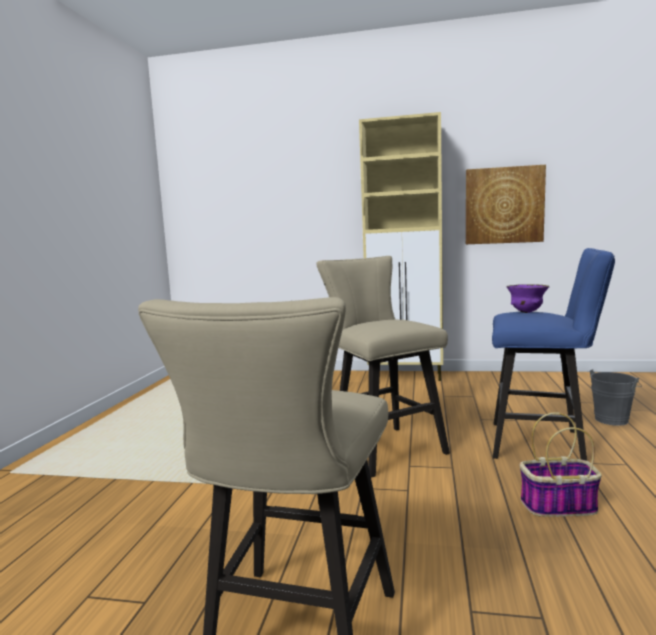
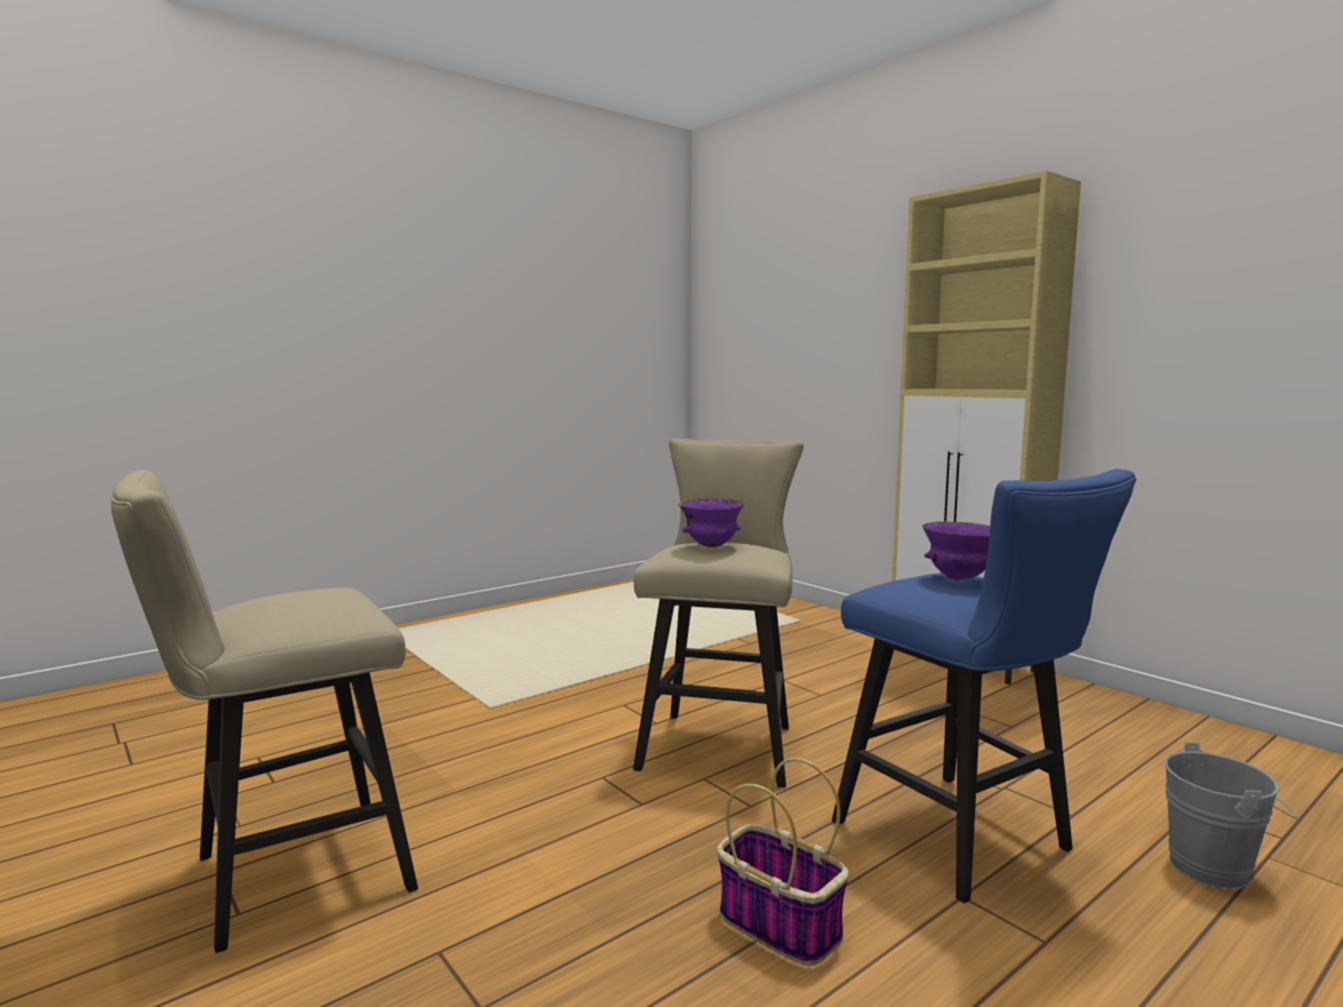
camera: 40 degrees right, 0 degrees up
(384, 322) = (711, 546): none -> purple bowl
(504, 205) = (1208, 354): picture -> none

